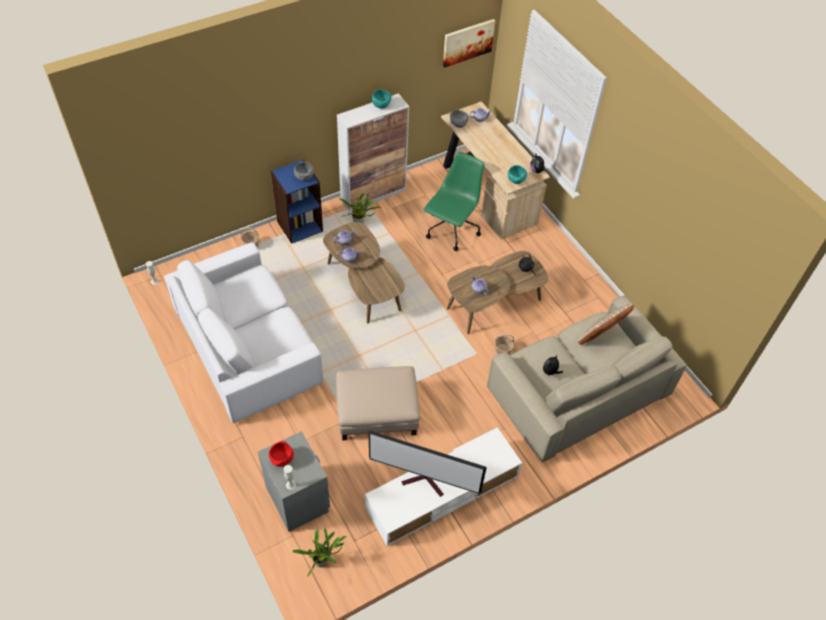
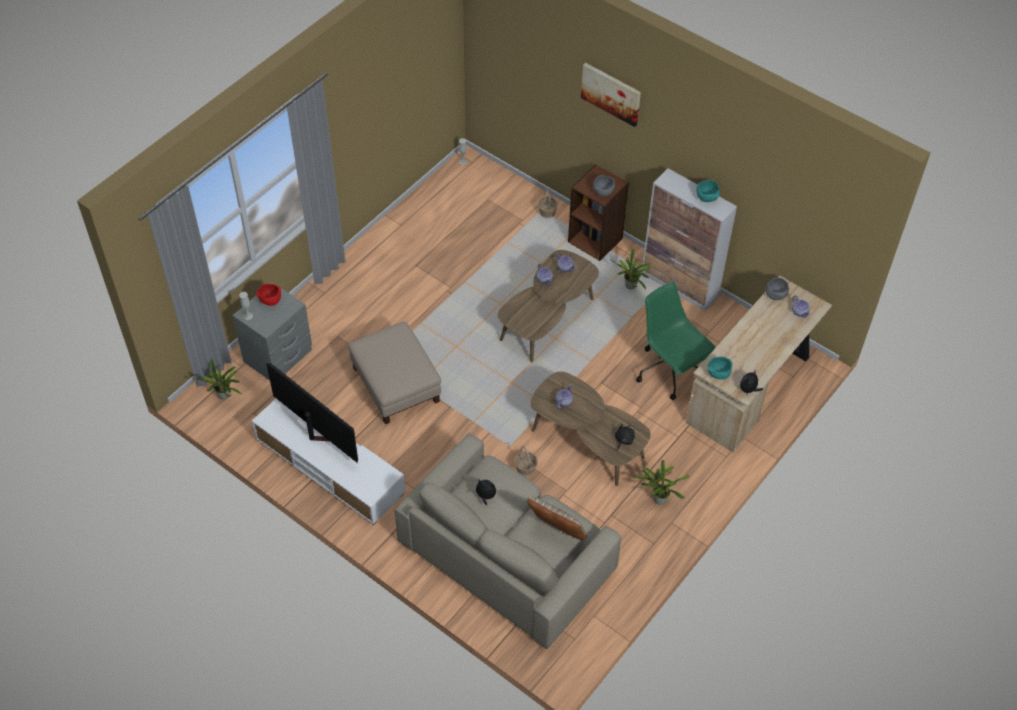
camera: 70 degrees right, 0 degrees up
(248, 345) = (425, 257): white sofa -> none
(299, 226) = (595, 240): blue bookcase -> brown bookcase
(425, 482) = (315, 433): television -> television turned 135 degrees clockwise
(451, 230) = (670, 372): green office chair -> green office chair turned 135 degrees counterclockwise
(467, 42) = (832, 224): picture -> picture (611, 93)
(561, 280) = (658, 499): none -> potted plant

